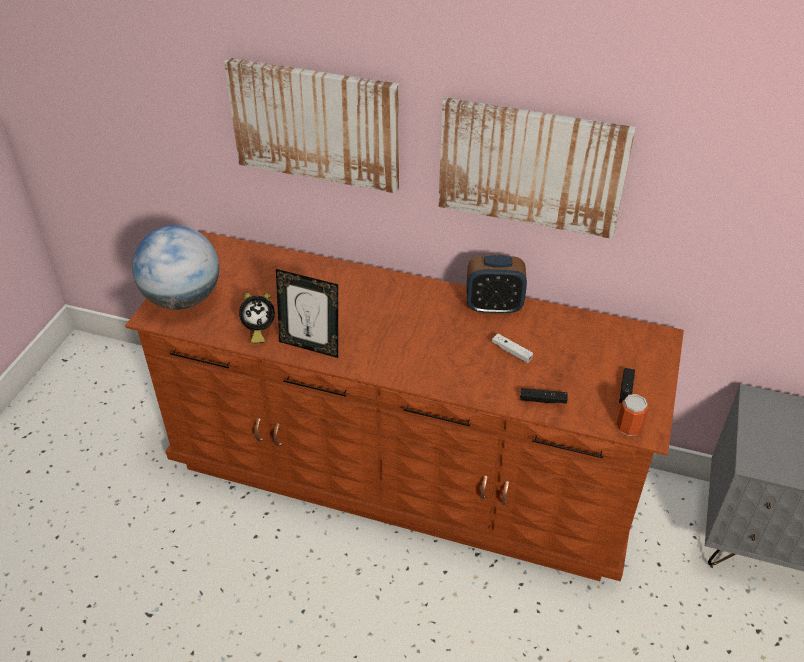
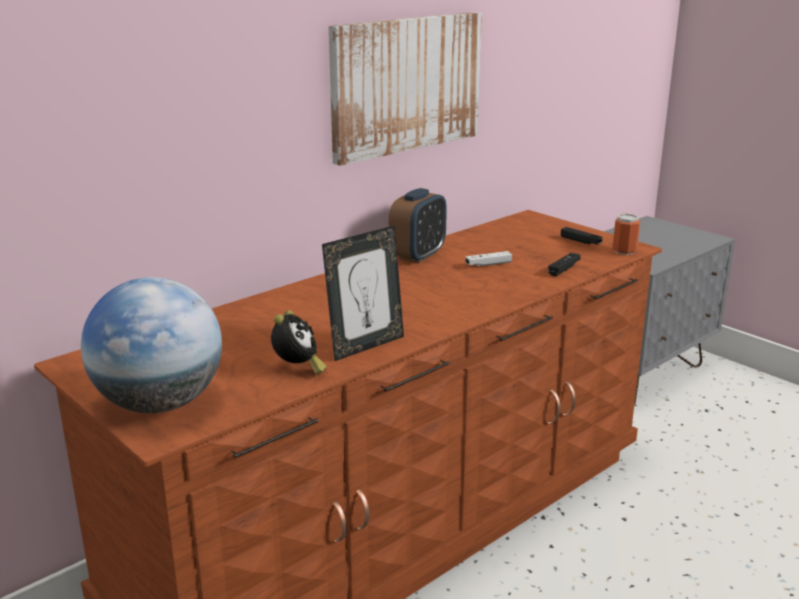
camera: 60 degrees left, 20 degrees down
(315, 124) = (192, 109): picture -> none

